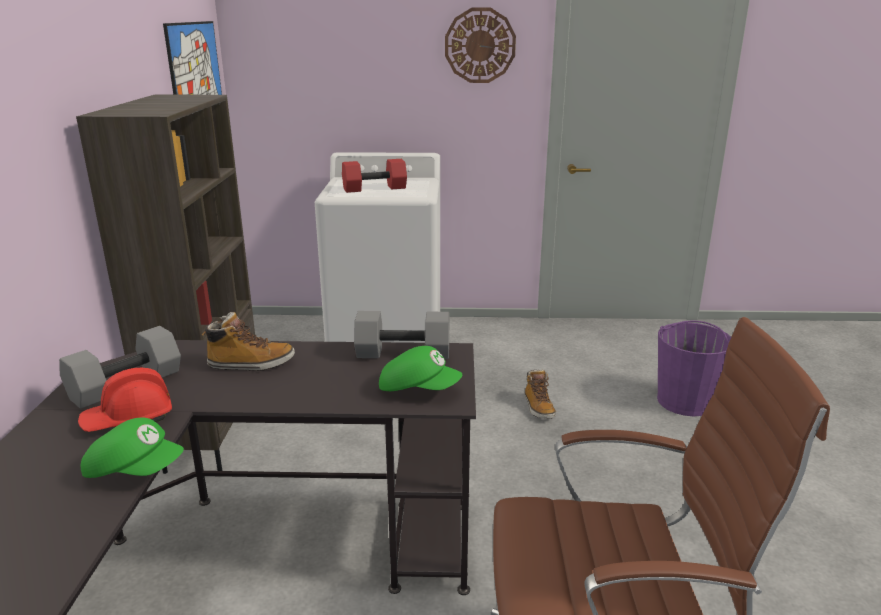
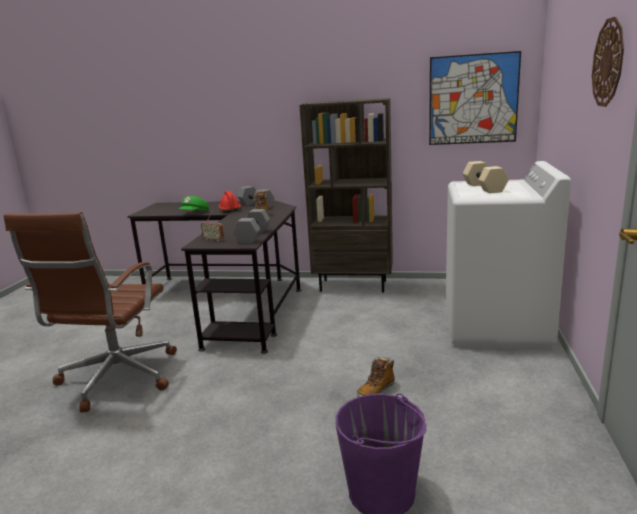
camera: 100 degrees right, 5 degrees down
(375, 188) = (485, 188): red dumbbell -> beige dumbbell
(419, 389) = (213, 239): green cap -> radio
(538, 407) = (376, 390): boot -> boot turned 45 degrees counterclockwise

